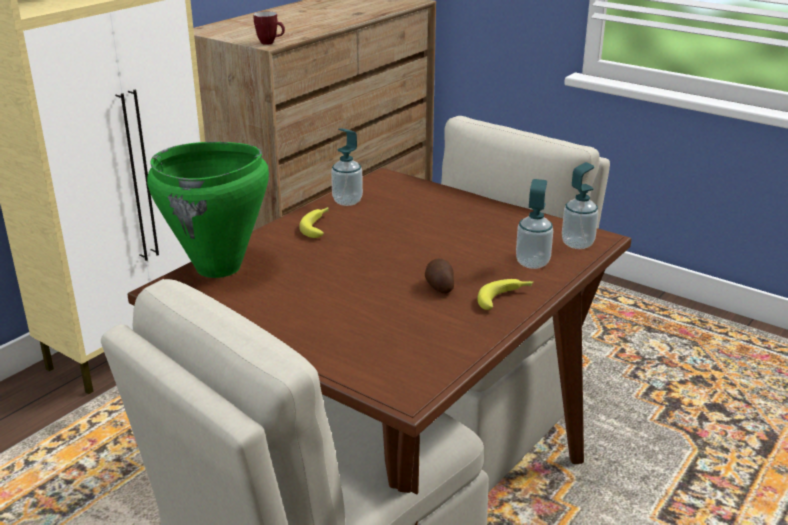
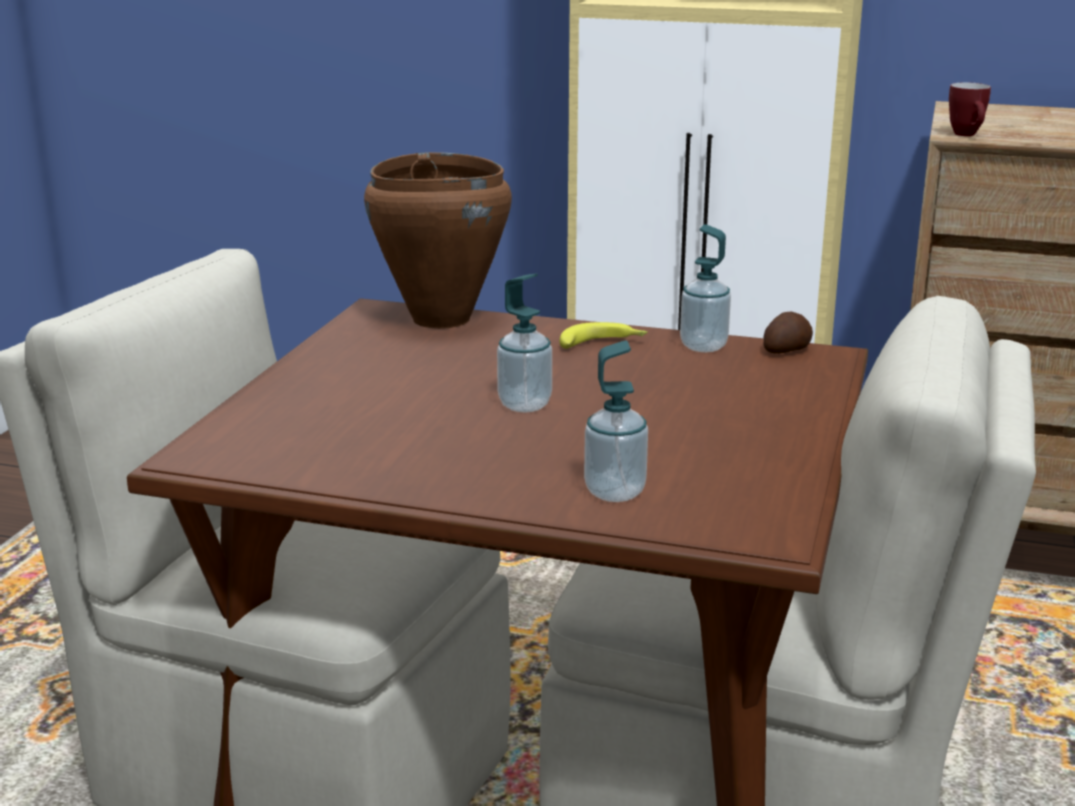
camera: 70 degrees right, 5 degrees down
(219, 268) = (440, 319): green cooking pot -> brown cooking pot
(439, 286) = (480, 438): potato -> potato (785, 349)
(505, 298) = (476, 485): banana -> none
(577, 244) = (726, 521): soap dispenser -> soap dispenser (524, 405)

